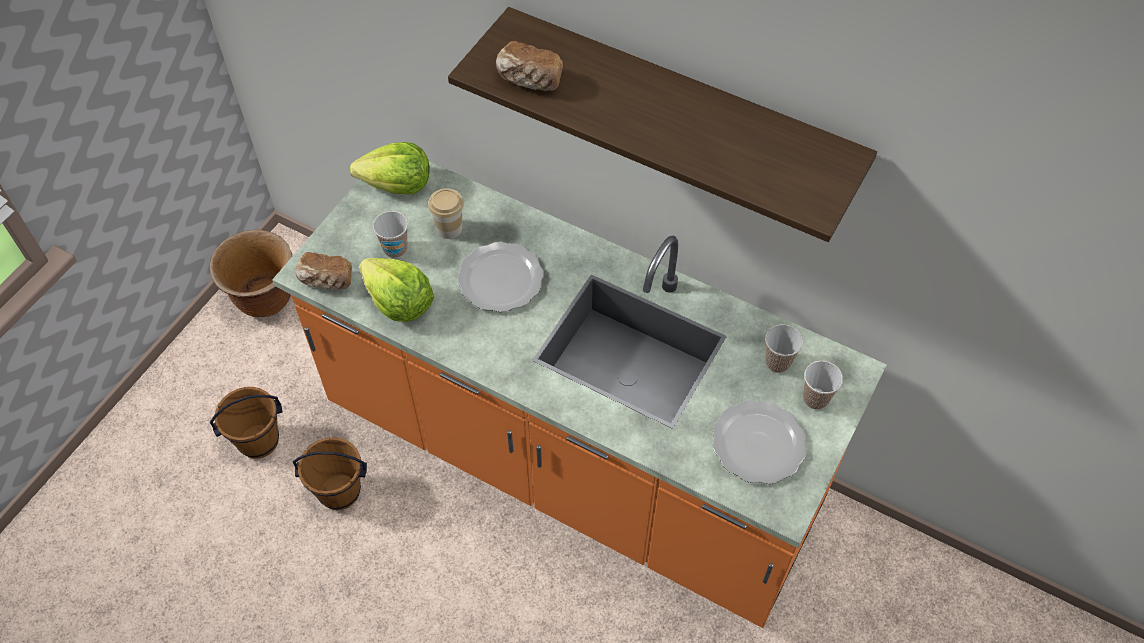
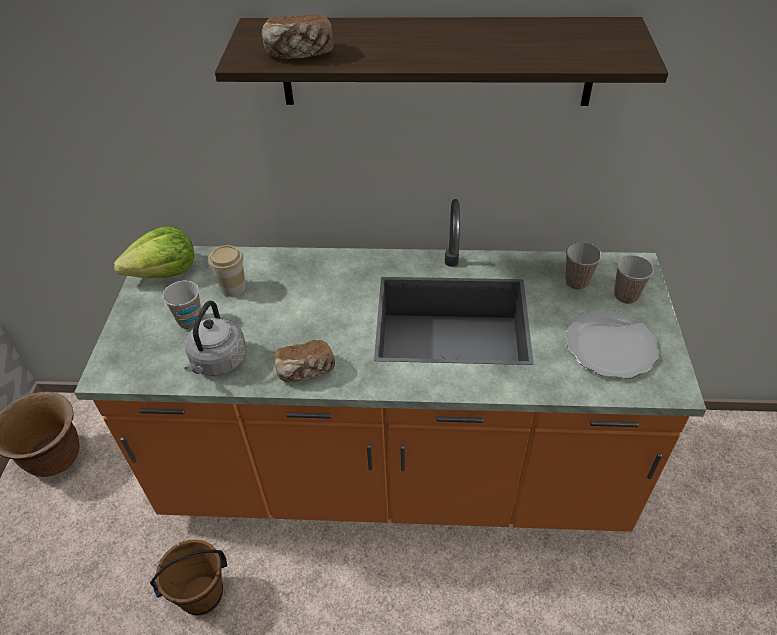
camera: 25 degrees left, 10 degrees down
(258, 440) = (100, 584): brown bucket -> none
(326, 281) = (133, 372): bread -> bread (306, 372)
(399, 302) = (218, 362): lettuce -> grey kettle
(500, 280) = (305, 309): plate -> none

